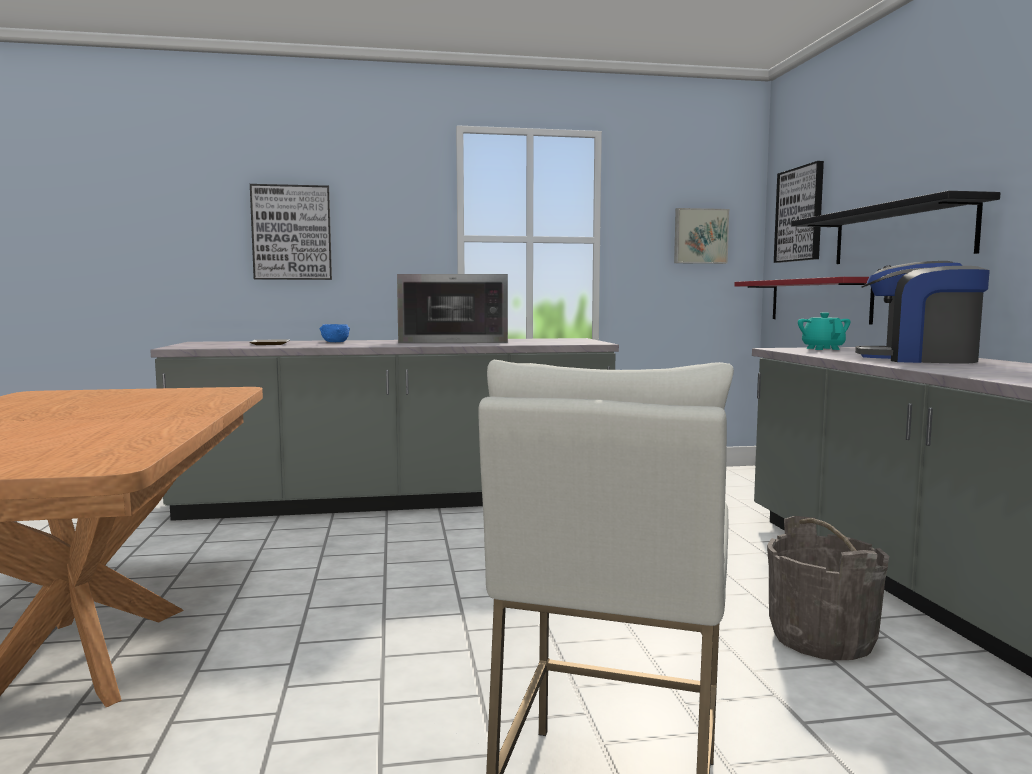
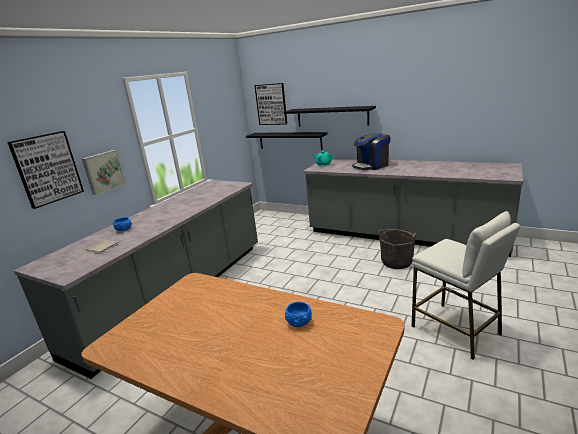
camera: 50 degrees left, 15 degrees up
(109, 431) = (299, 322): none -> blue bowl
(455, 341) = (178, 204): microwave -> none
(700, 236) = (229, 117): picture -> picture (103, 171)
(818, 300) = (290, 140): red shelf -> black shelf

